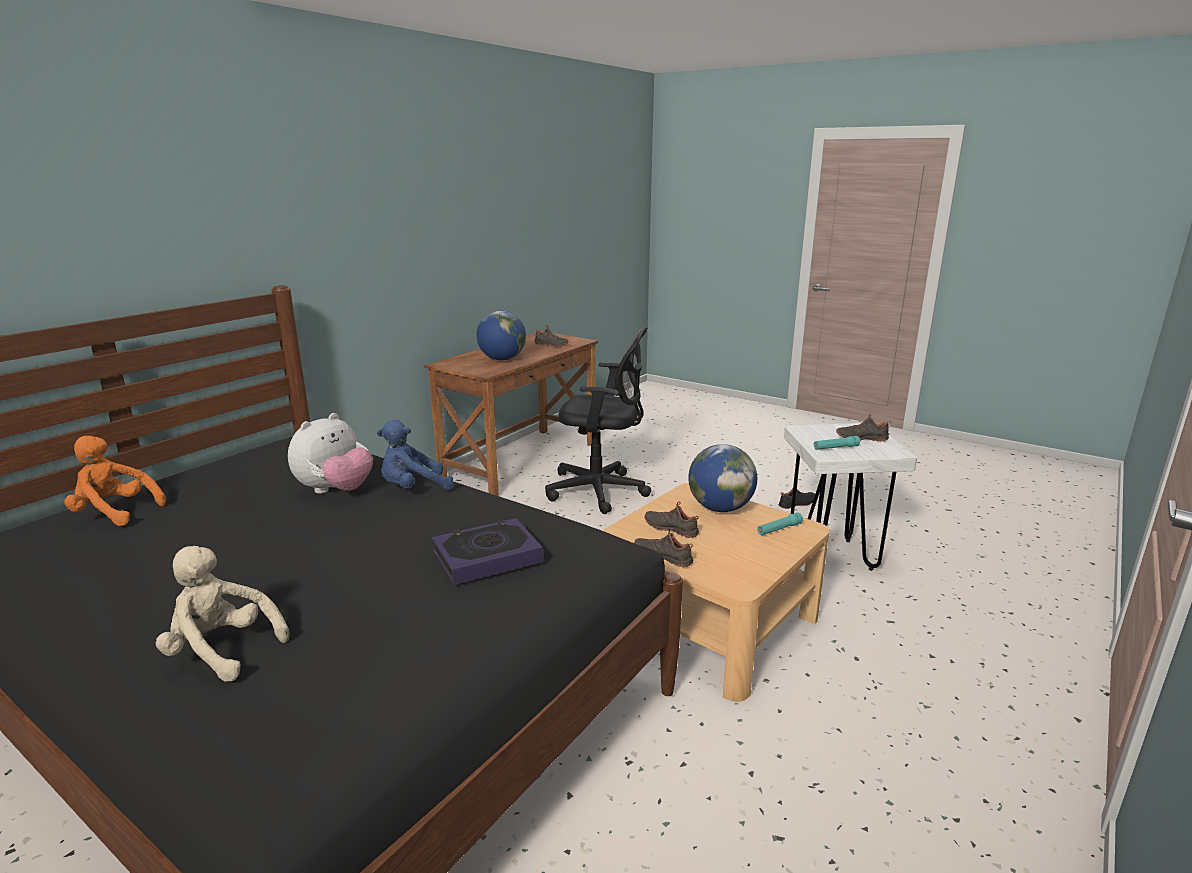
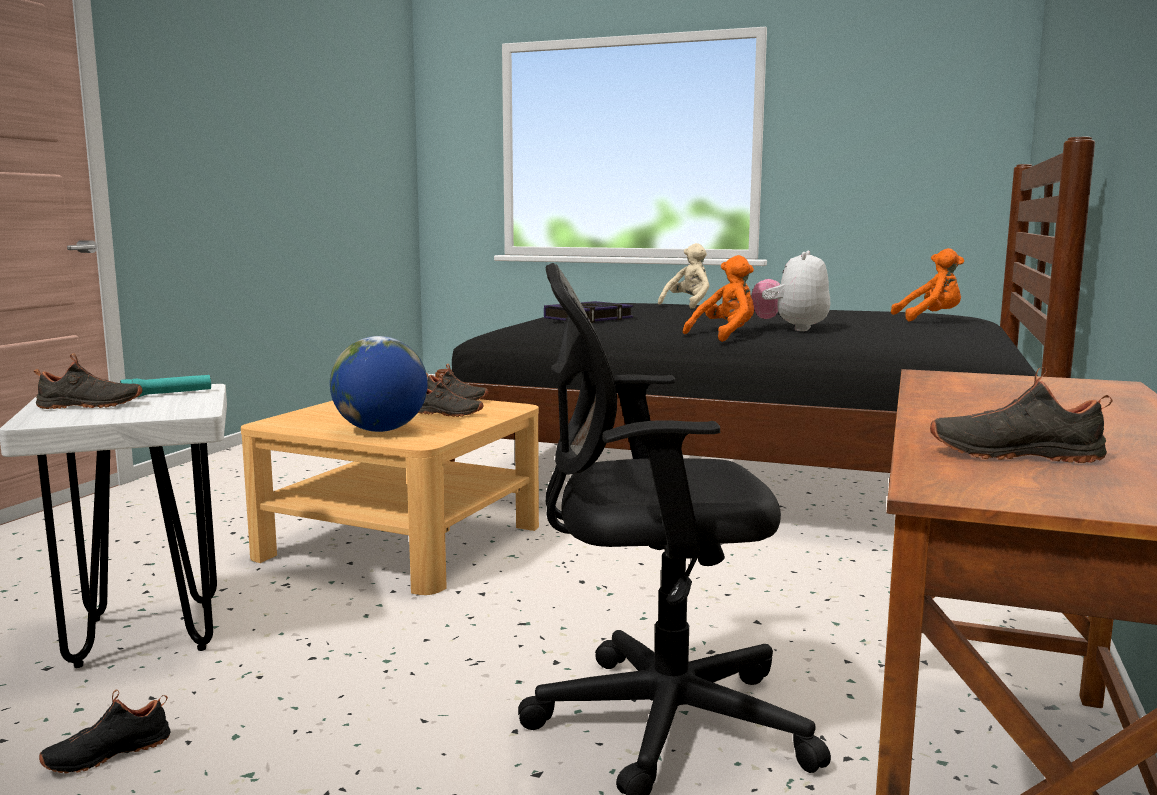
camera: 165 degrees right, 10 degrees down
(222, 651) = (688, 305): beige plush toy -> beige plush toy turned 60 degrees counterclockwise
(413, 488) = (725, 336): blue plush toy -> orange plush toy
(502, 359) = (1001, 400): globe -> none
(779, 529) = (310, 421): turquoise flashlight -> none

